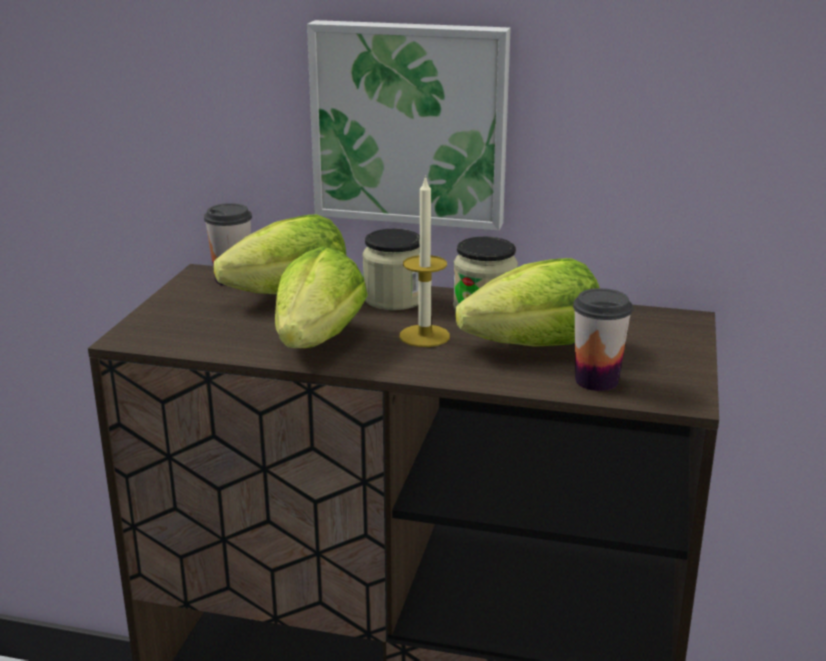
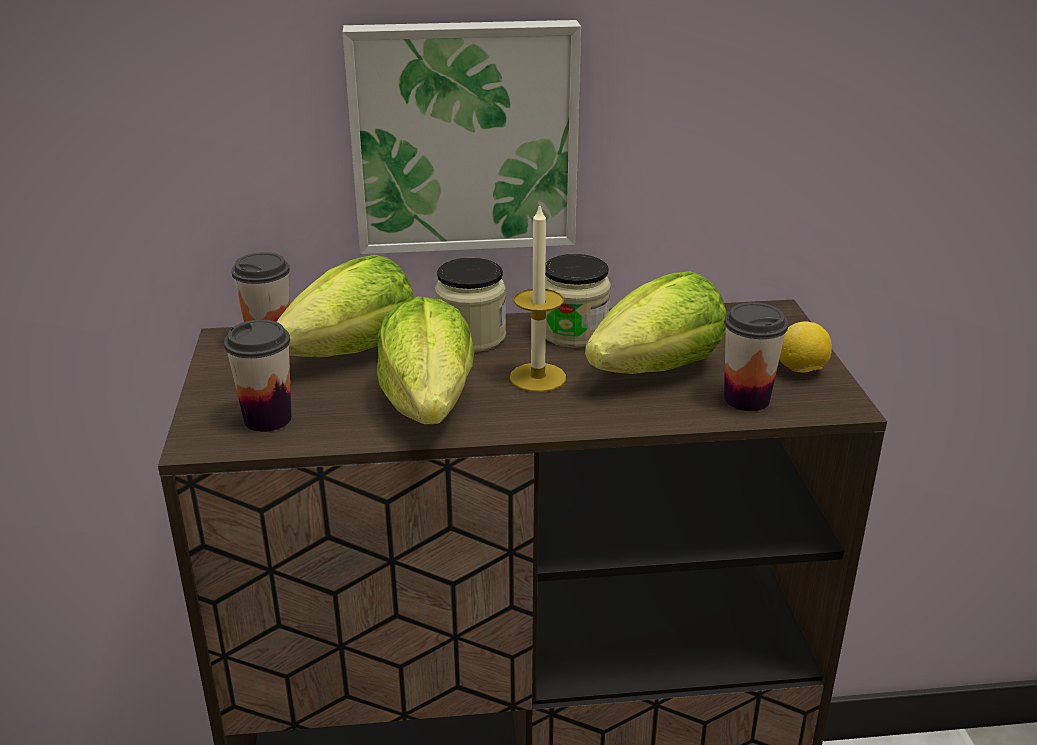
camera: 20 degrees left, 5 degrees up
(188, 331) = (267, 419): none -> cup
(668, 367) = (801, 371): none -> lemon

